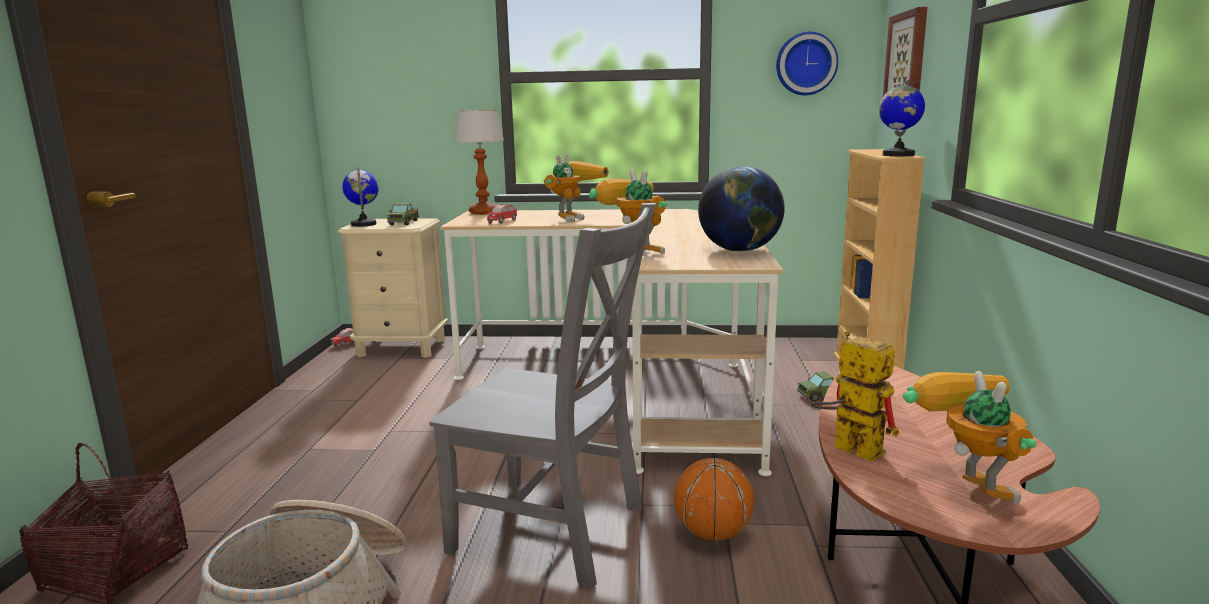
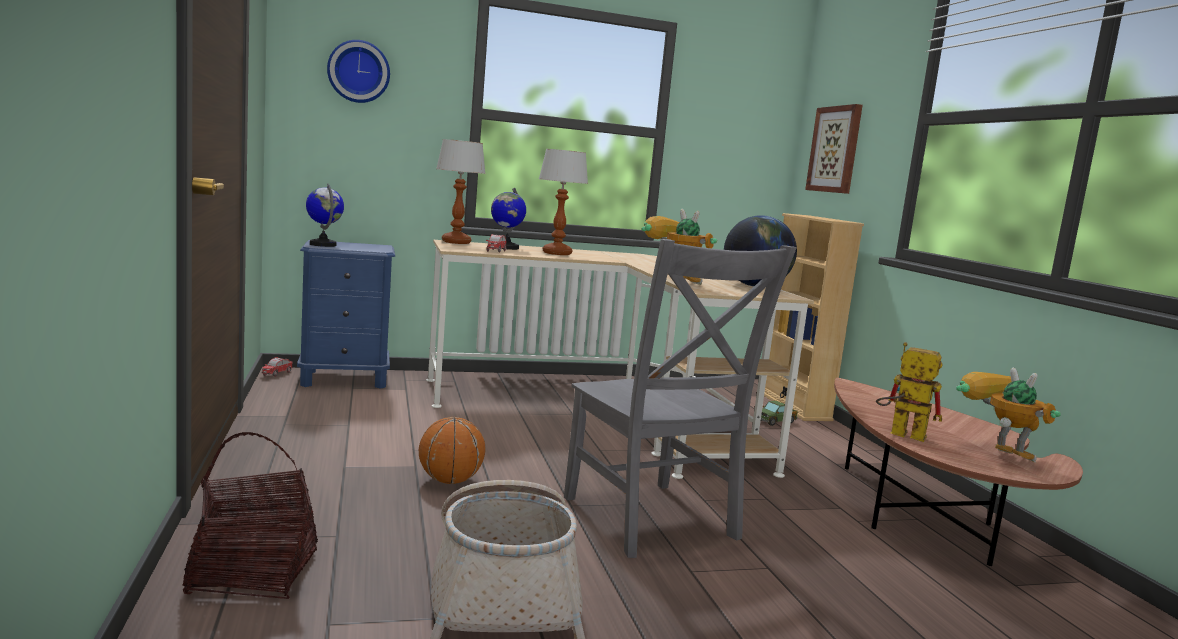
camera: 20 degrees left, 5 degrees down
(402, 348) = (344, 379): beige nightstand -> blue nightstand
(404, 223) = (365, 246): toy truck -> none
(555, 531) = (652, 521): grey chair -> grey chair turned 60 degrees clockwise
(573, 218) = (556, 253): toy robot -> table lamp
(713, 534) = (777, 517): basketball -> basketball (450, 481)
(805, 64) = (742, 137): wall clock -> wall clock (359, 72)
(897, 155) = (840, 220): globe -> globe (506, 248)

